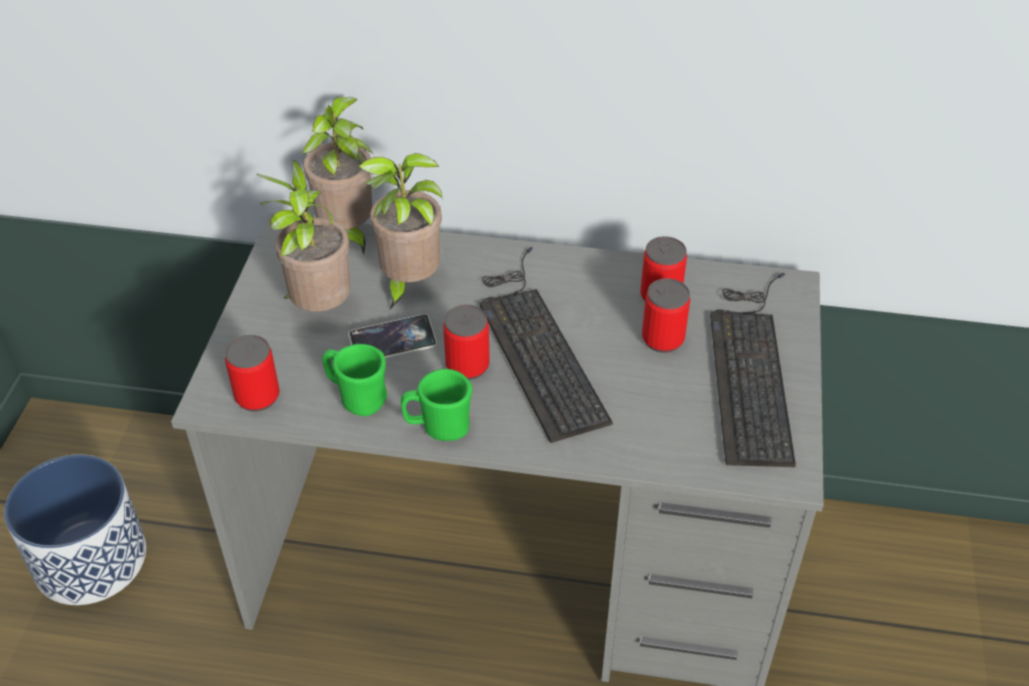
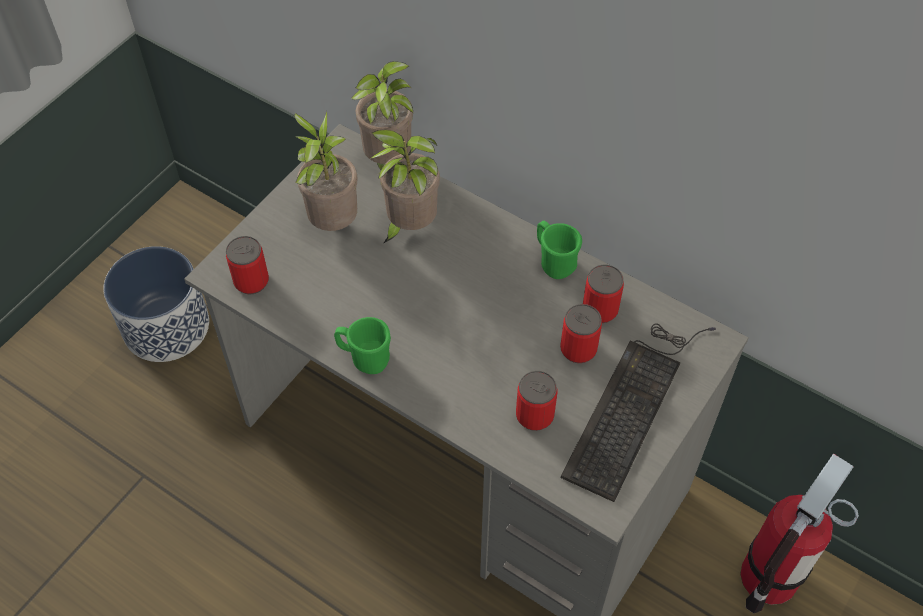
camera: 25 degrees right, 10 degrees up
(357, 397) = (320, 310): green mug -> green mug (554, 261)
(393, 343) = (370, 273): phone -> none
(467, 365) = (414, 314): can -> can (534, 415)
(537, 344) = (477, 316): keyboard -> none
(887, 558) = (769, 577): none -> fire extinguisher

